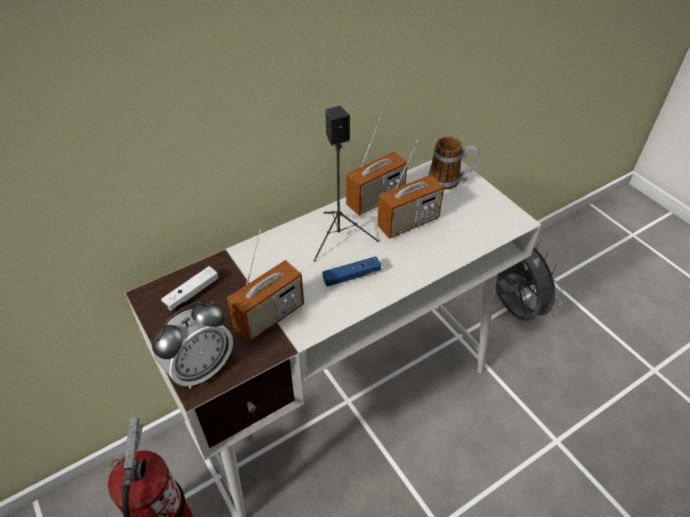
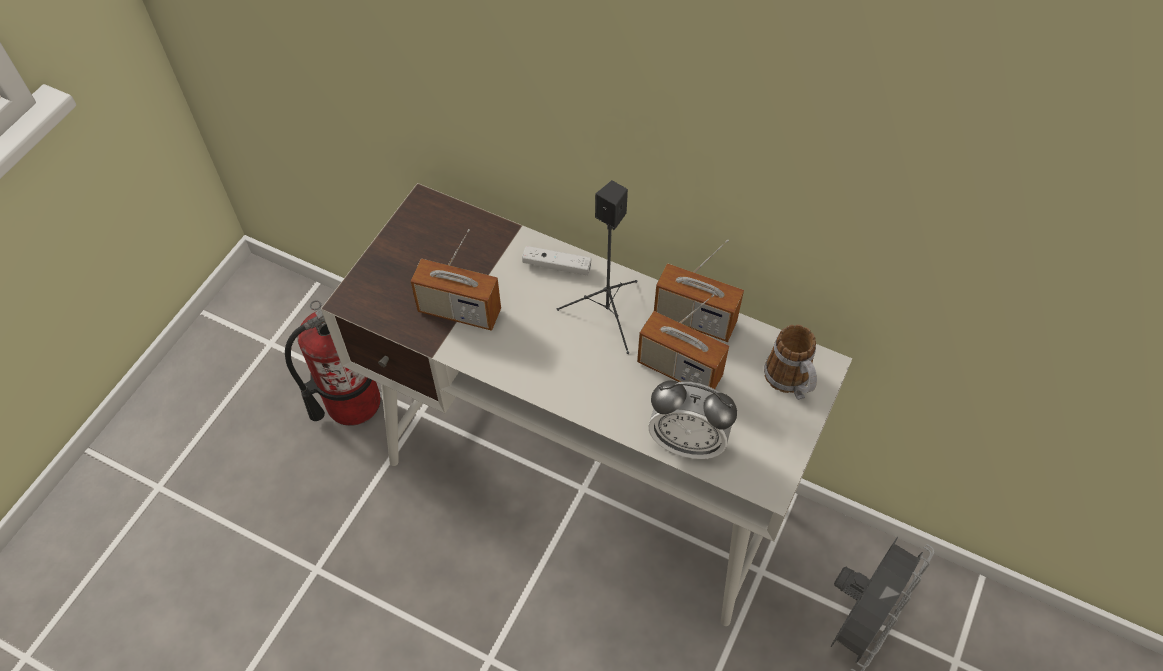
camera: 60 degrees right, 10 degrees up
(192, 293) = (448, 233): white game controller -> white game controller (557, 266)
(201, 368) = (369, 292): alarm clock -> alarm clock (687, 441)
(351, 276) = (558, 354): blue game controller -> none

